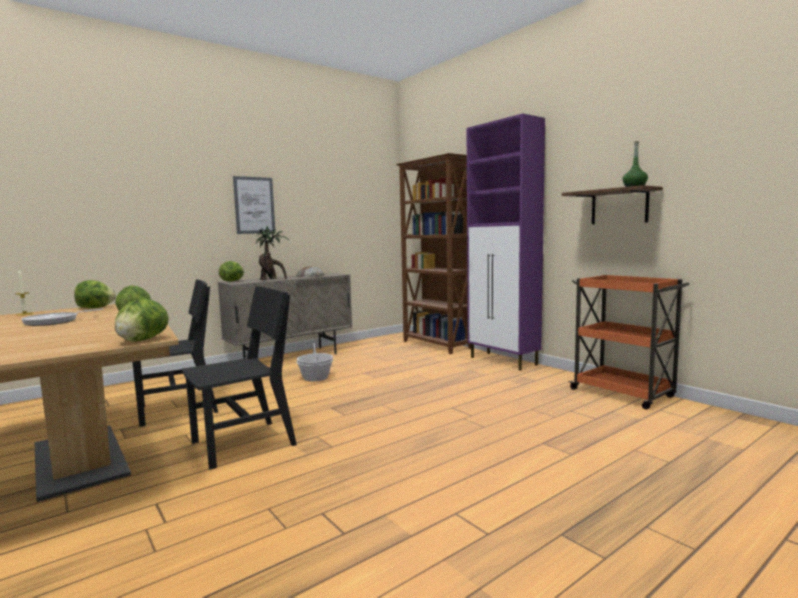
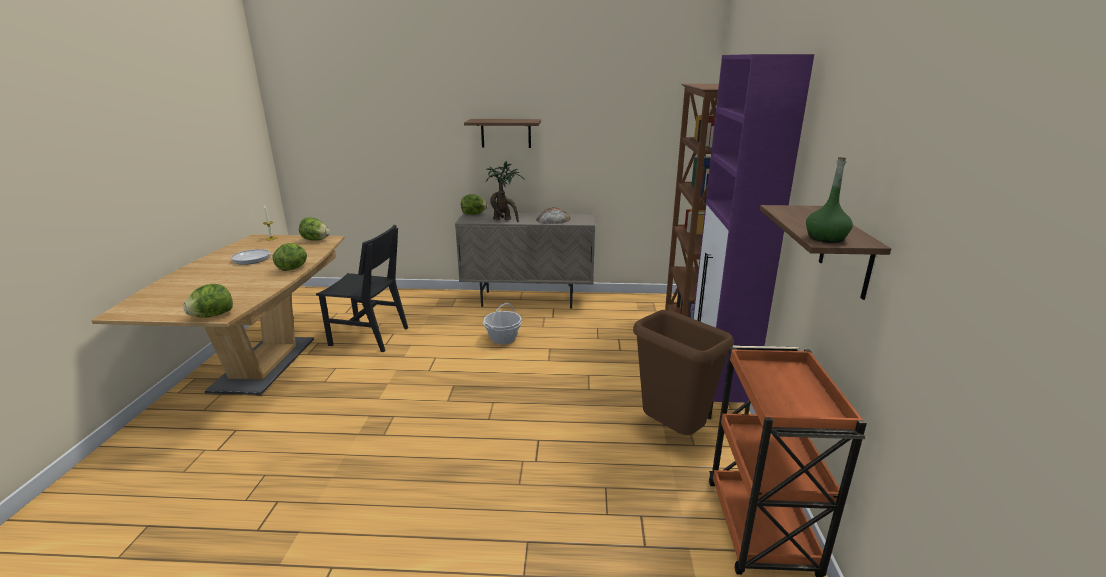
camera: 40 degrees right, 15 degrees up
(244, 443) = (346, 398): black chair -> none
(254, 205) = (506, 133): picture -> shelf
(515, 380) = (673, 432): none -> brown trash can

